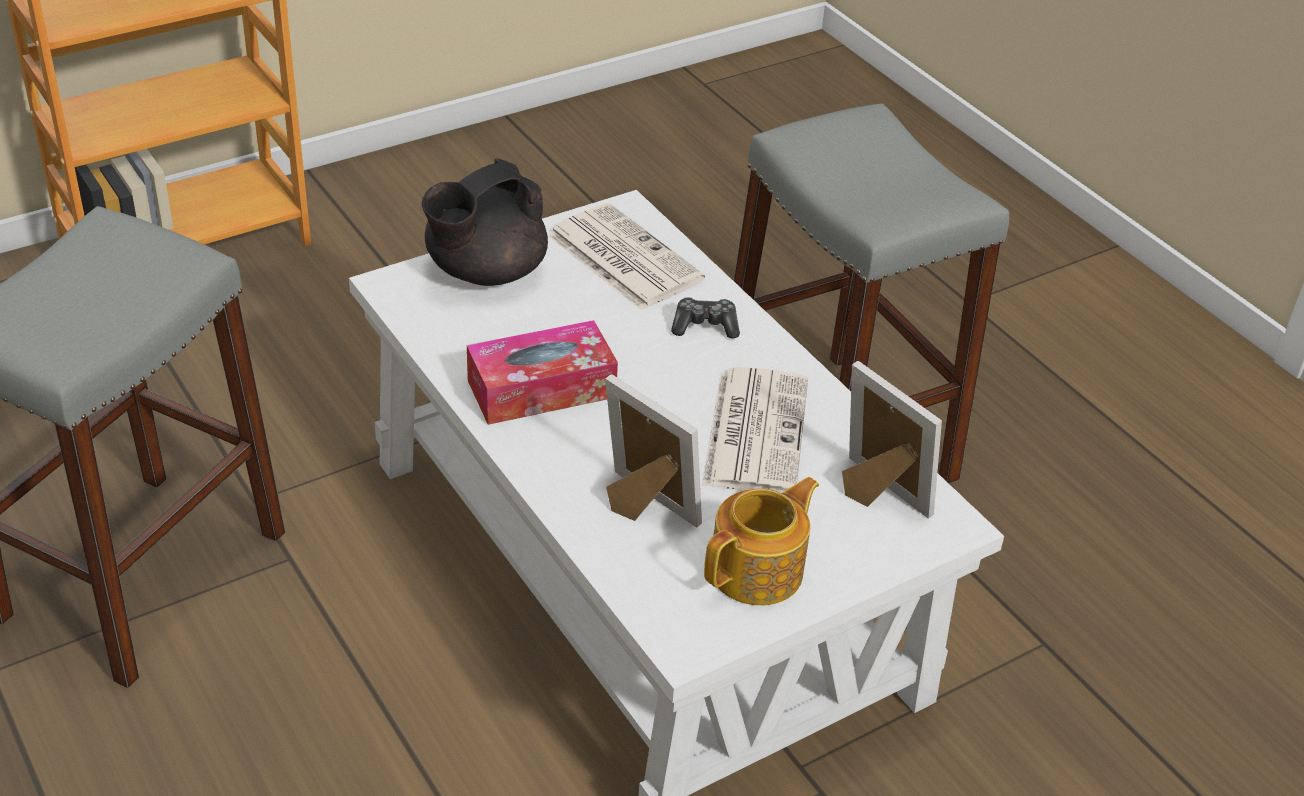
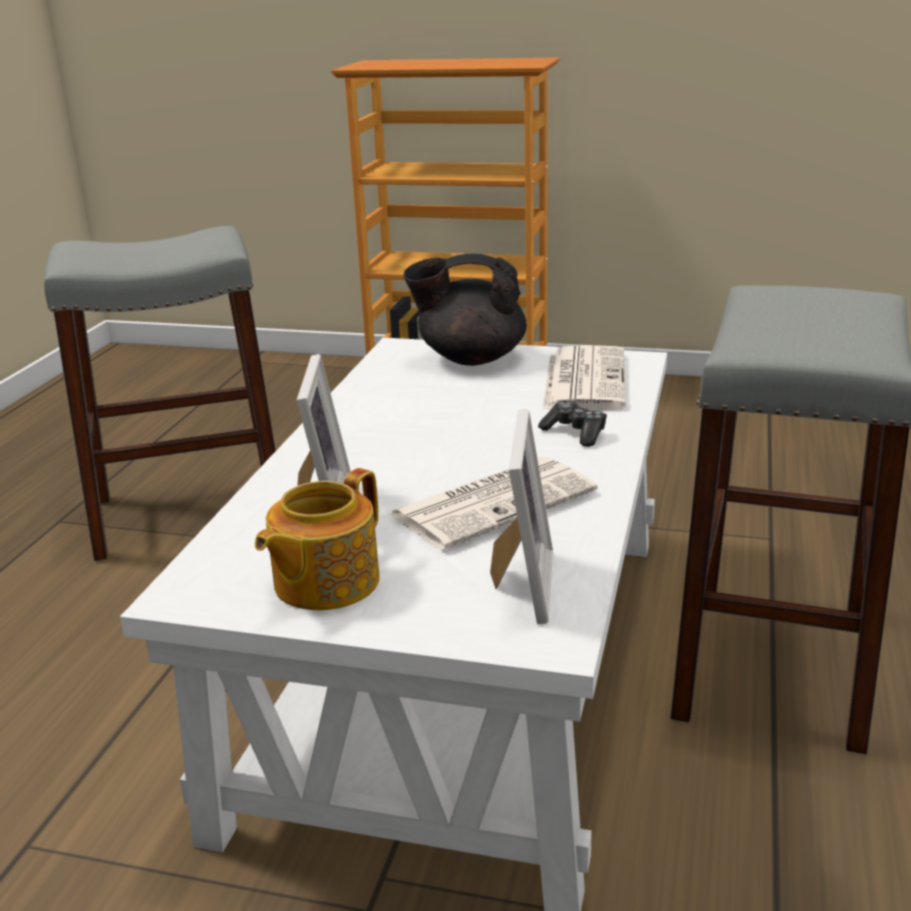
camera: 50 degrees right, 15 degrees down
(541, 389) = (387, 422): tissue box -> none
(759, 571) = (324, 582): teapot -> teapot turned 120 degrees clockwise

